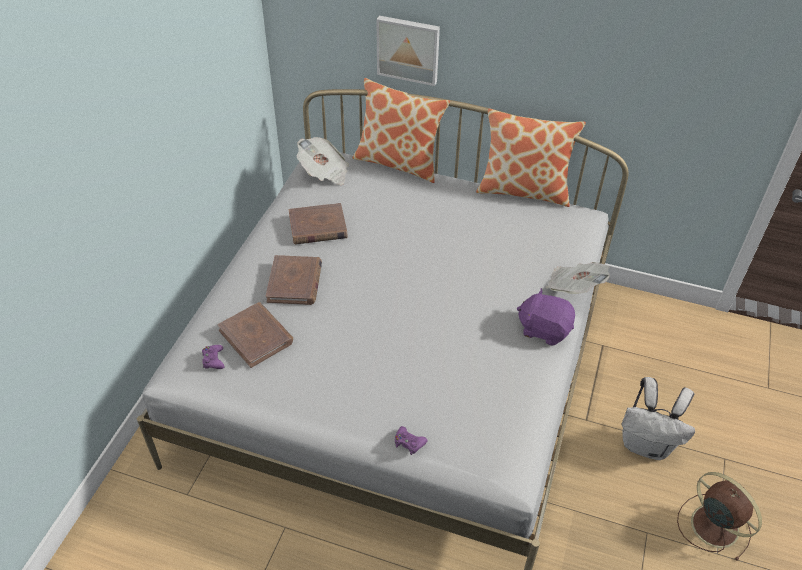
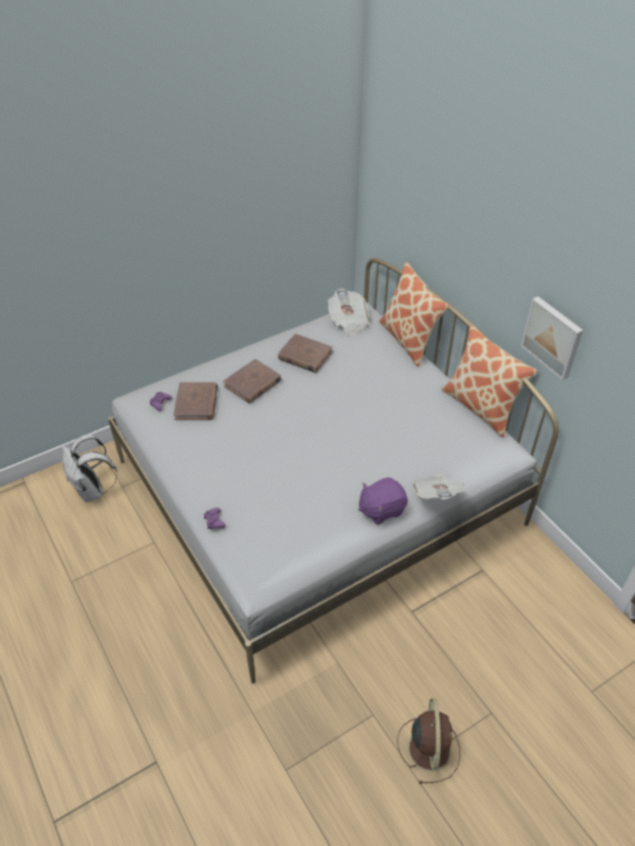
camera: 40 degrees right, 0 degrees up
(408, 49) = (434, 250): picture -> picture (553, 337)
(544, 329) = (381, 509): purple plush toy -> purple plush toy turned 90 degrees counterclockwise
(646, 444) = (439, 659): white backpack -> white backpack (92, 491)

